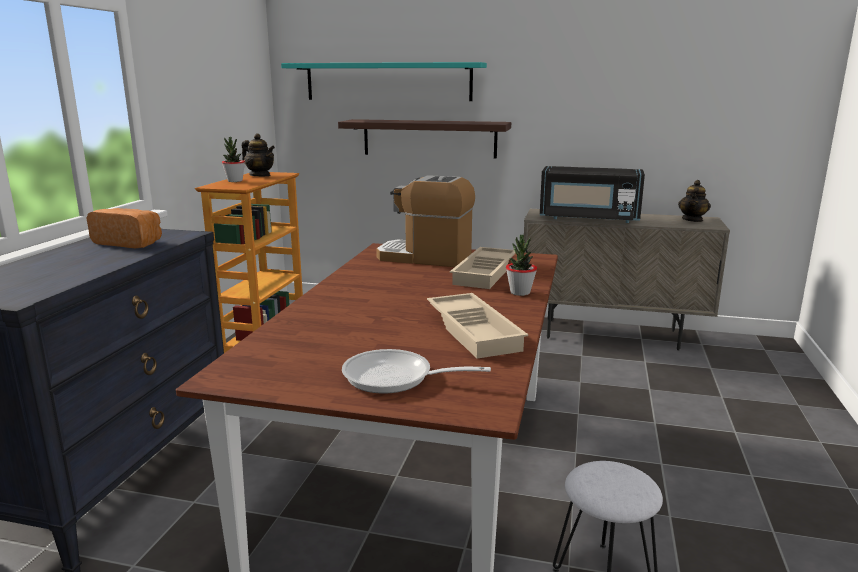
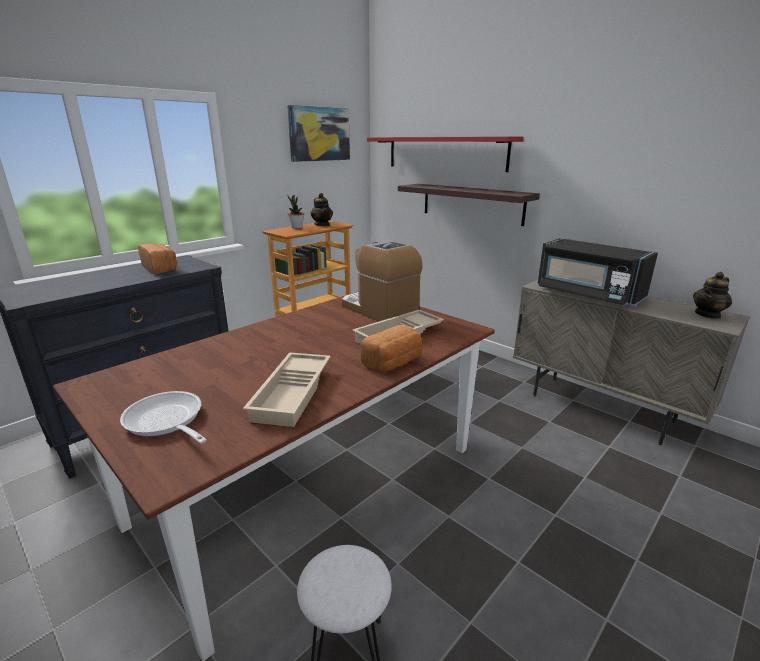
camera: 30 degrees right, 5 degrees up
(226, 58) = (319, 134): none -> picture
(388, 81) = (445, 153): turquoise shelf -> red shelf
(520, 292) = (394, 363): potted plant -> bread

